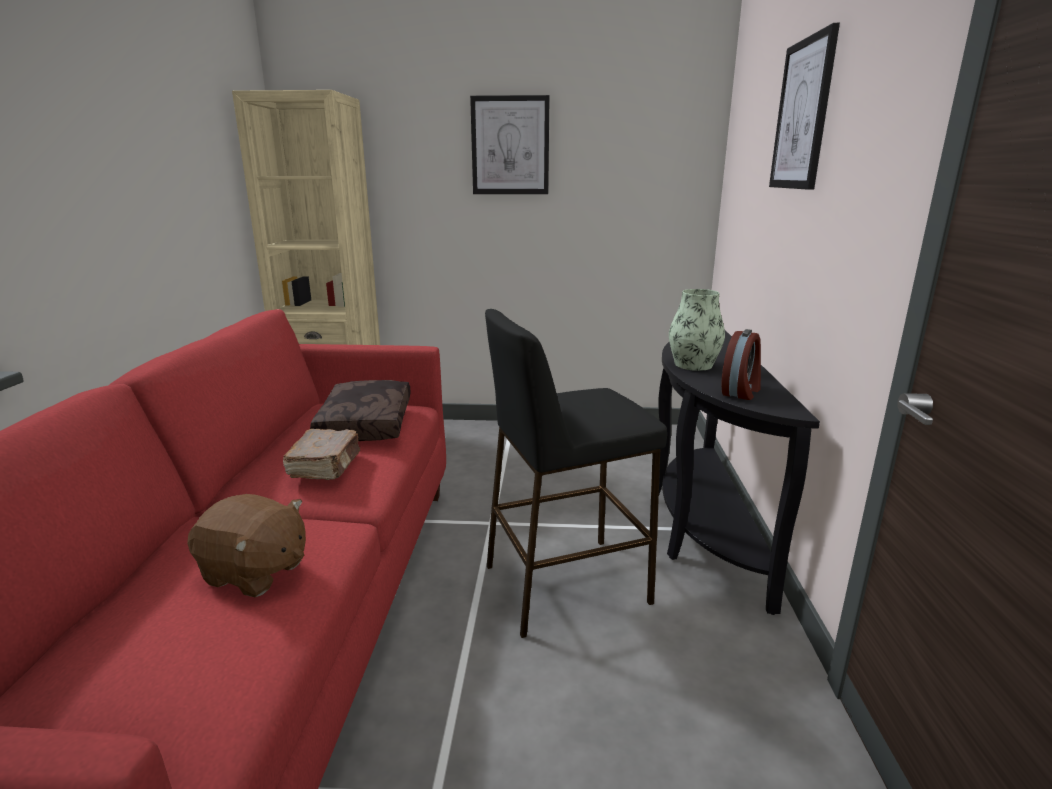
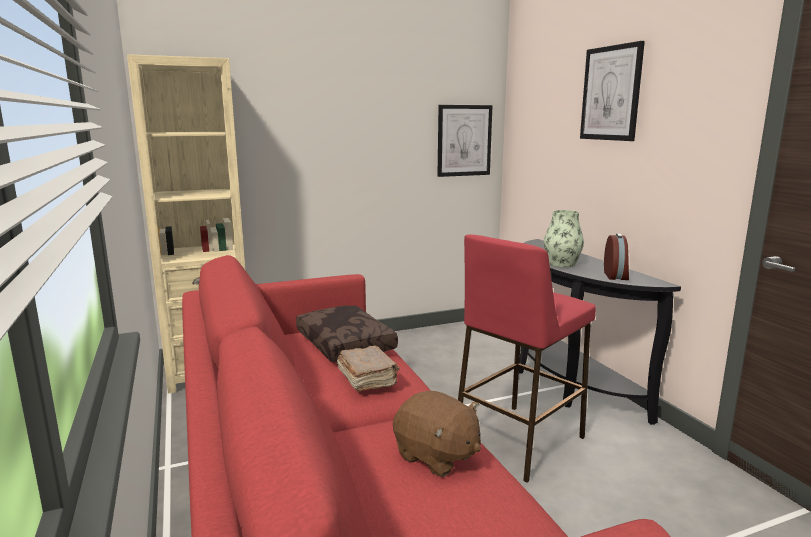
camera: 25 degrees left, 5 degrees down
(255, 572) = (436, 456): brown plush toy -> brown plush toy turned 45 degrees clockwise
(510, 146) = (353, 106): picture -> picture (464, 140)
(565, 584) = (518, 441): black stool -> red stool

